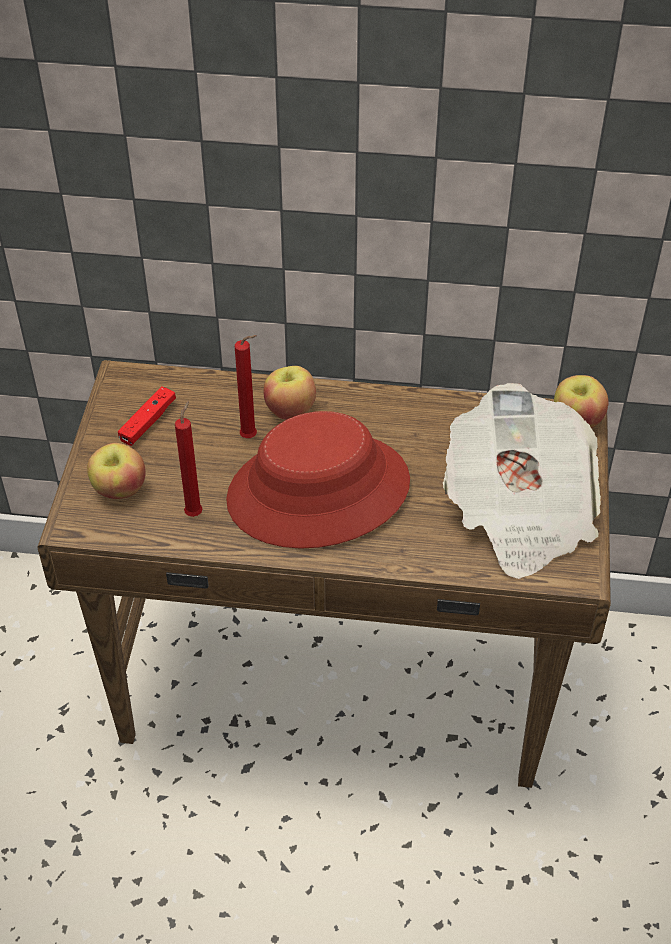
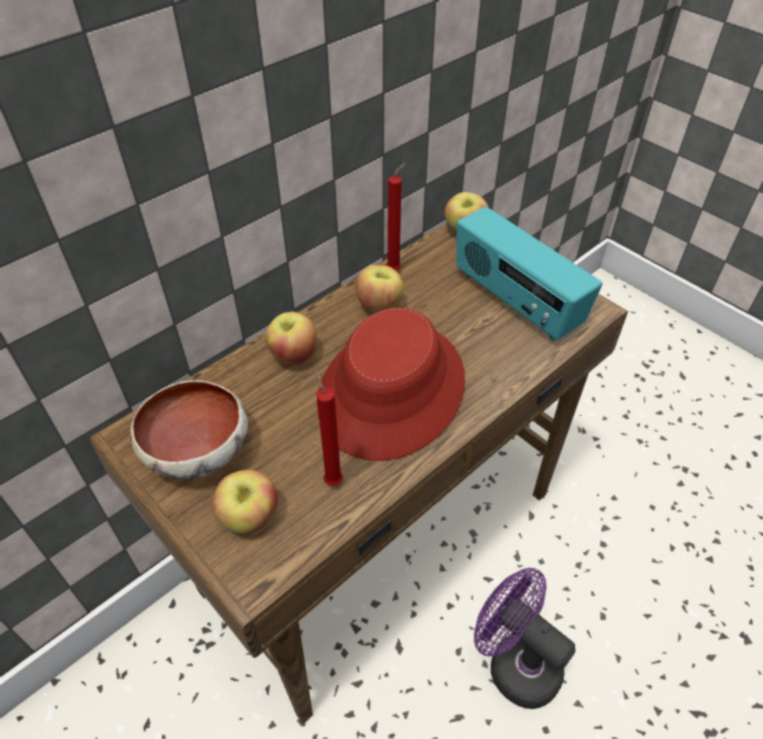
camera: 50 degrees left, 0 degrees up
(148, 422) = (199, 449): red game controller -> bowl
(251, 437) = (294, 394): red candle -> red candle (395, 270)
(316, 872) = (514, 662): none -> purple fan
(406, 424) = (379, 305): none -> apple
(519, 511) = (515, 302): newspaper -> radio

